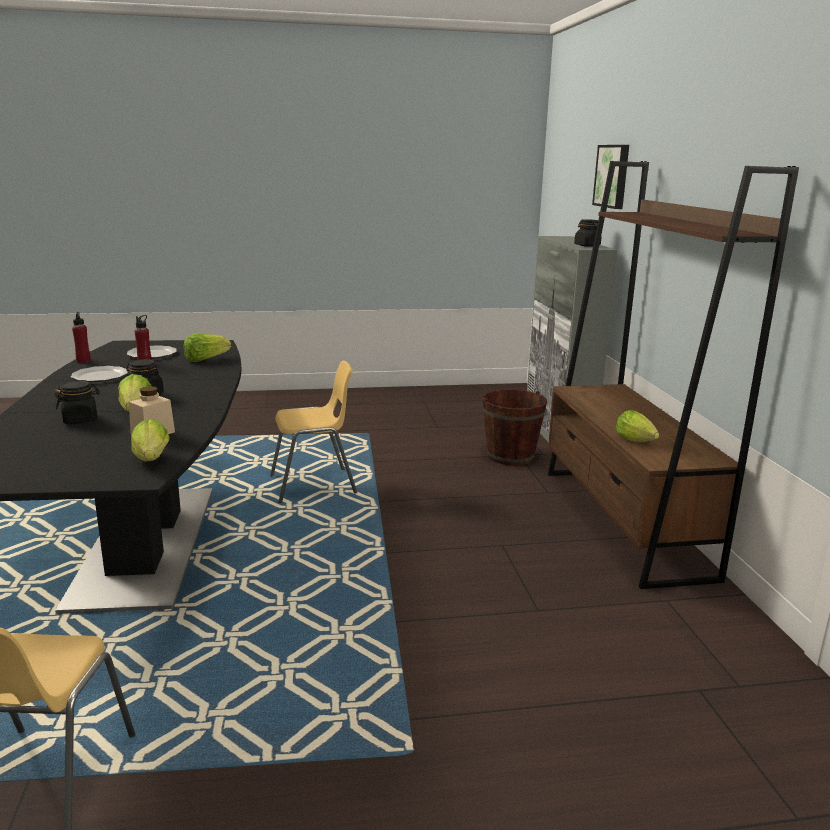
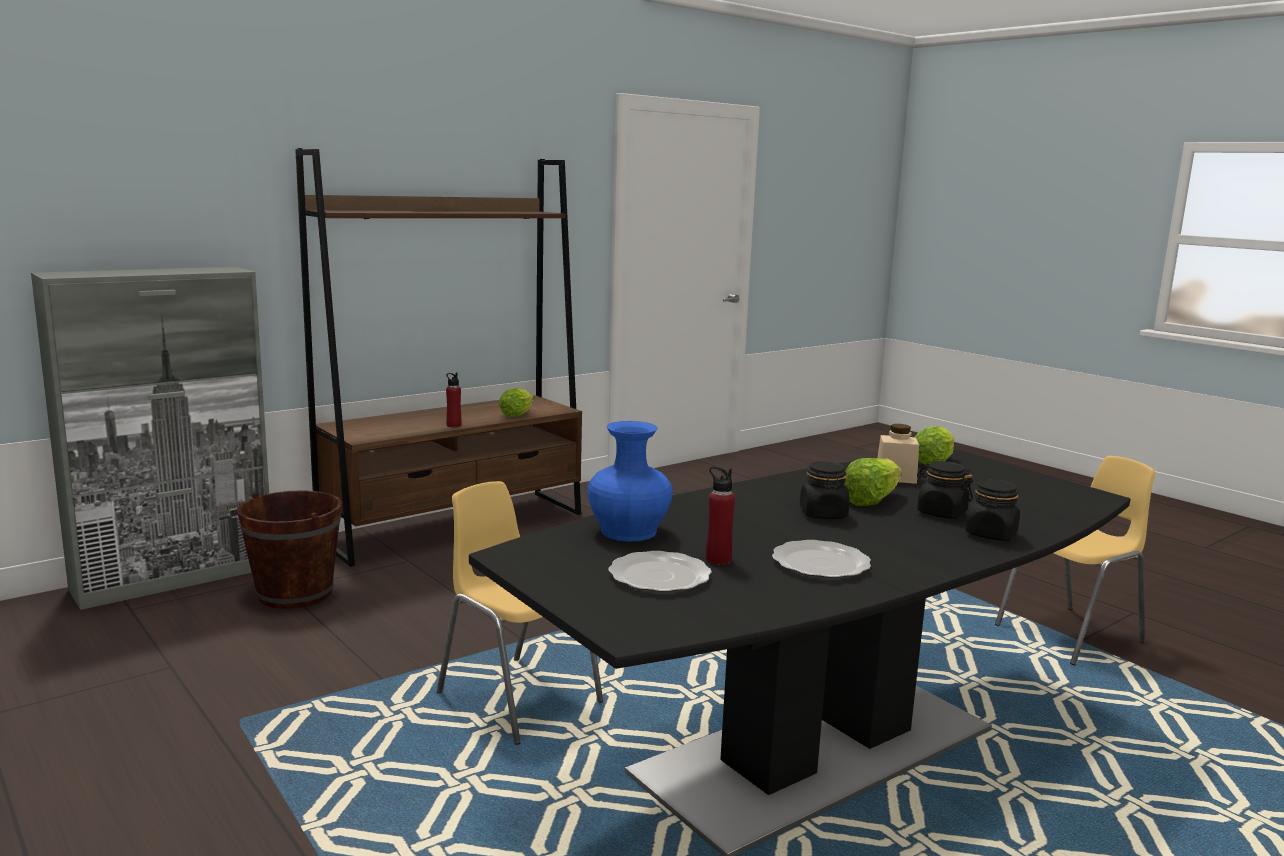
camera: 120 degrees left, 5 degrees down
(83, 361) = (783, 611): red bottle -> red bottle (453, 425)
(205, 359) = (629, 532): lettuce -> blue vase
(587, 245) = (198, 269): black jar -> black jar (991, 534)
(613, 176) = (167, 166): picture -> none

